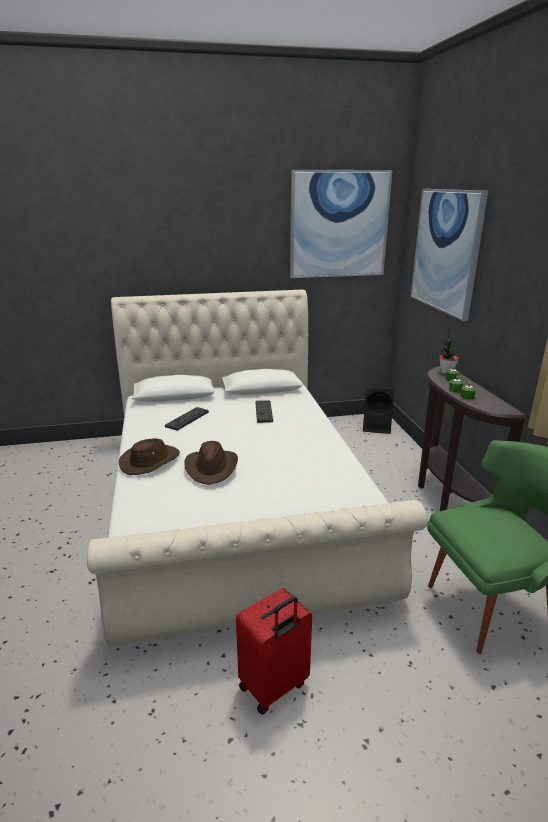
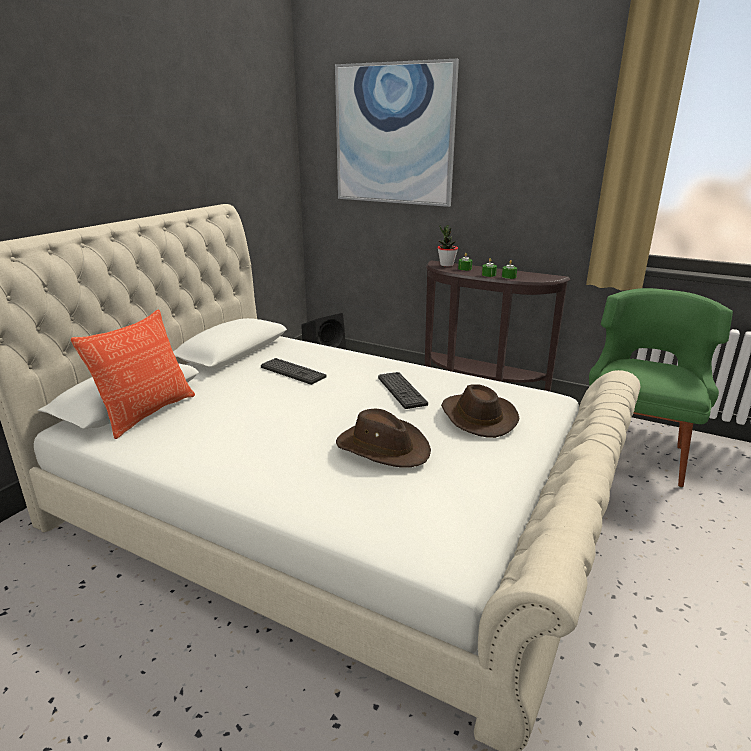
camera: 50 degrees left, 0 degrees up
(150, 461) = (292, 485): brown hat -> brown hat (477, 417)
(170, 403) = (147, 413): none -> orange pillow
(187, 419) = (218, 418): keyboard -> keyboard (401, 390)
(274, 687) = (663, 626): red suitcase -> none
(339, 225) = (241, 111): picture -> none

